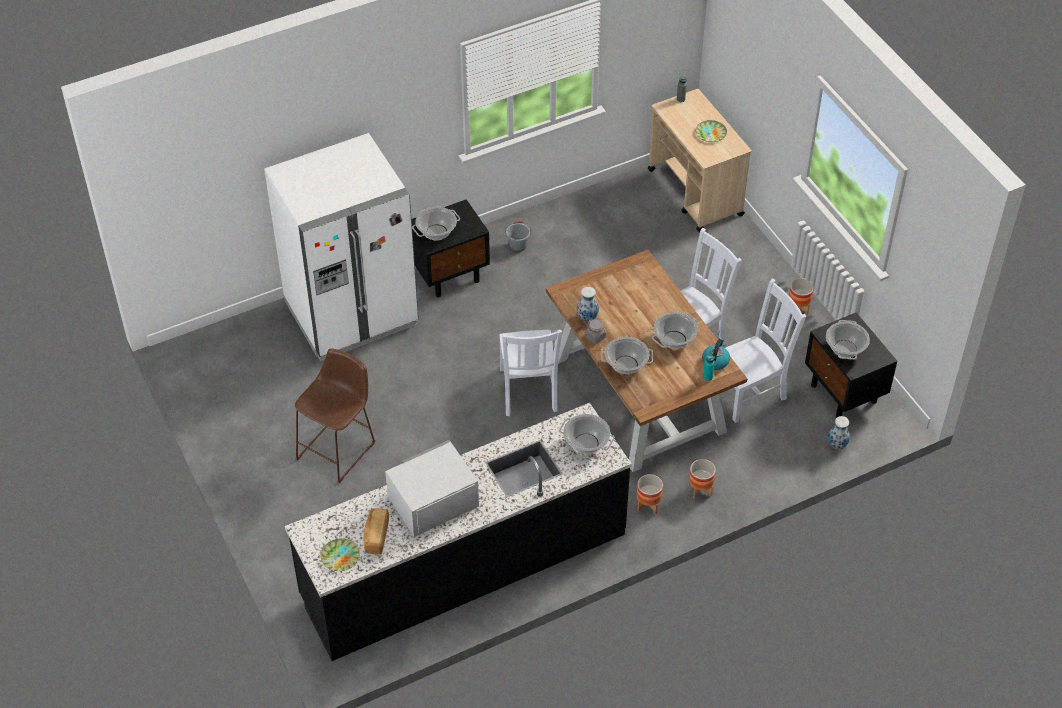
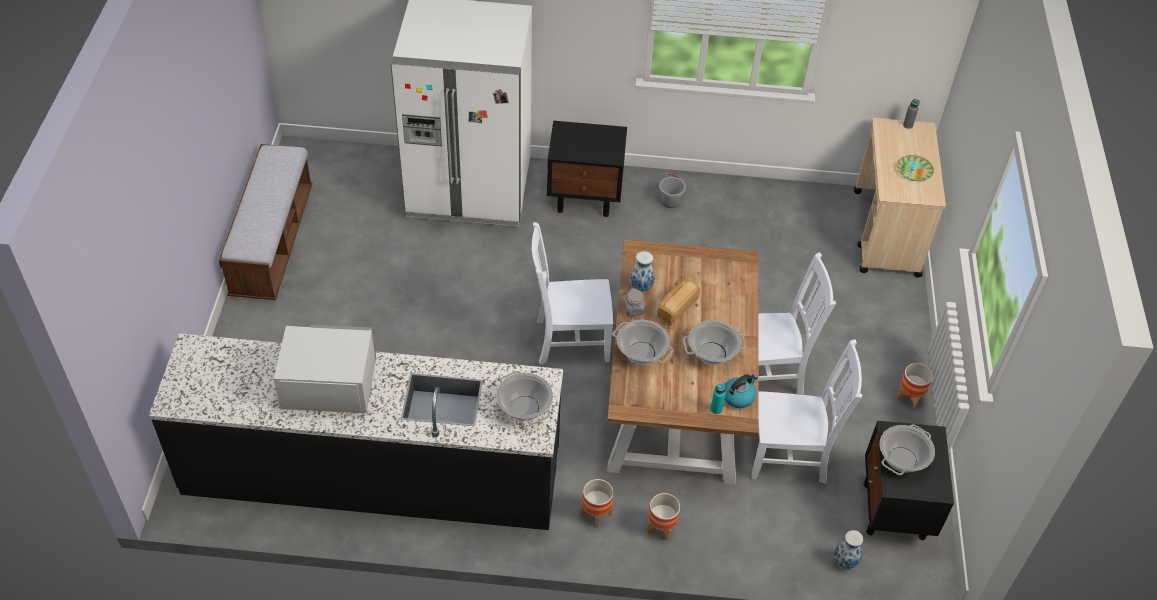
camera: 30 degrees right, 0 degrees up
(226, 437) = (272, 242): none -> bench
(339, 448) = (356, 302): brown stool -> none
(340, 556) = (198, 389): plate -> none
(375, 536) = (247, 389): bread -> bread (676, 308)
(436, 232) = (574, 143): cooking pot -> none
(528, 392) = (569, 340): white chair -> white chair turned 60 degrees clockwise

